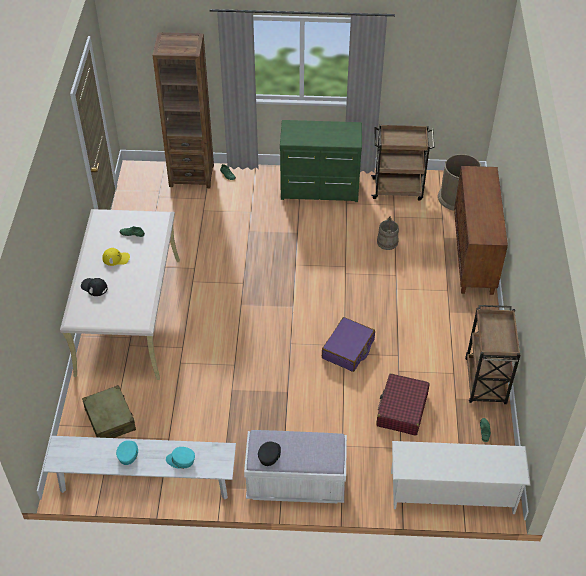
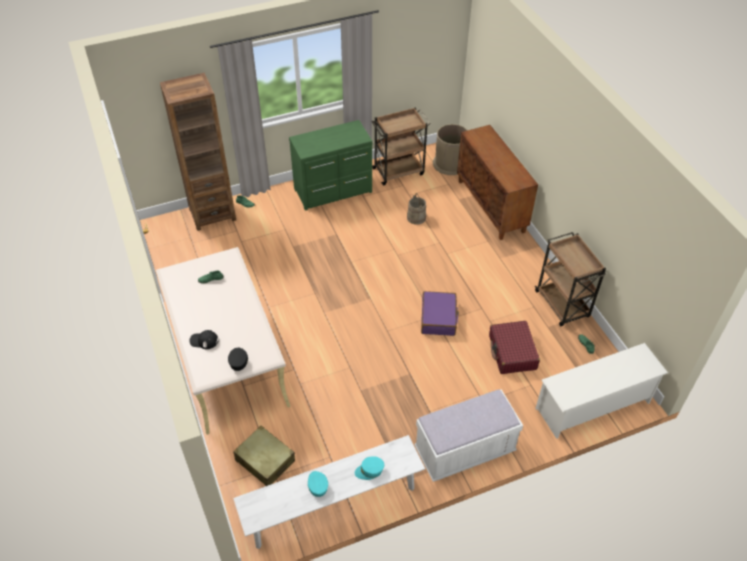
camera: 25 degrees left, 0 degrees up
(116, 258) = (209, 307): yellow cap -> none
(269, 455) = (450, 433): black cap -> black cap (238, 361)

